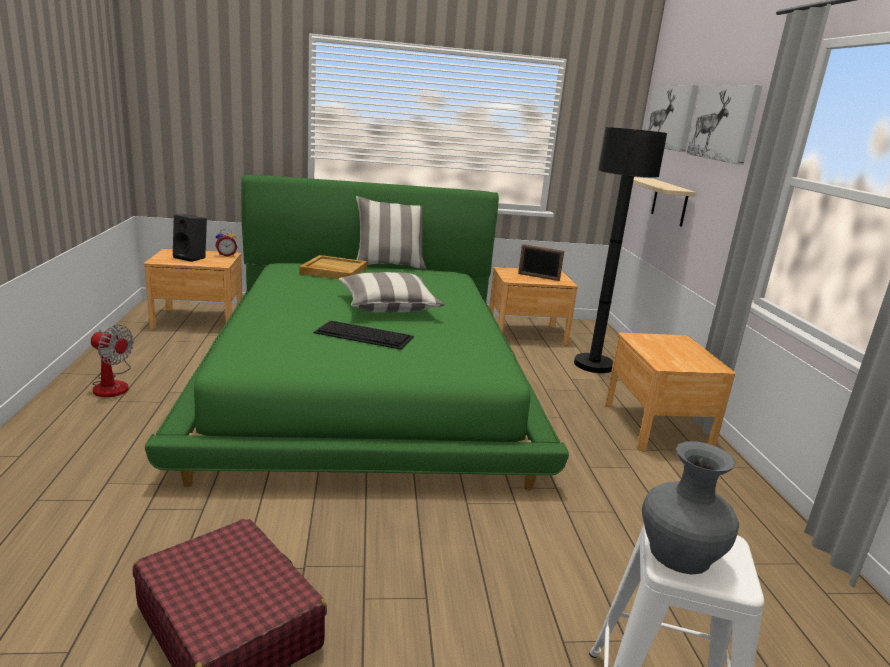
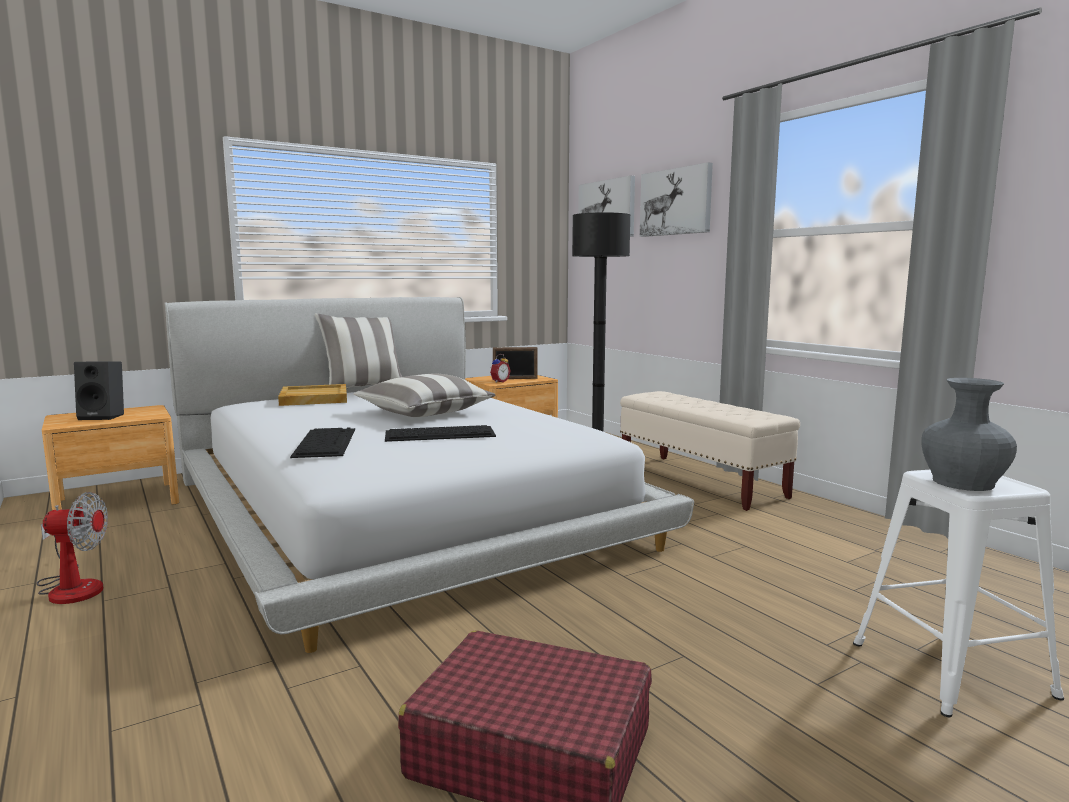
camera: 25 degrees left, 10 degrees down
(226, 255) = (148, 409): alarm clock -> alarm clock (499, 381)
(273, 323) = (325, 442): none -> keyboard
(366, 381) = (401, 510): green bed -> white bed
(656, 426) = (700, 482): brown nightstand -> beige bench
(669, 202) = (626, 285): beige shelf -> none

